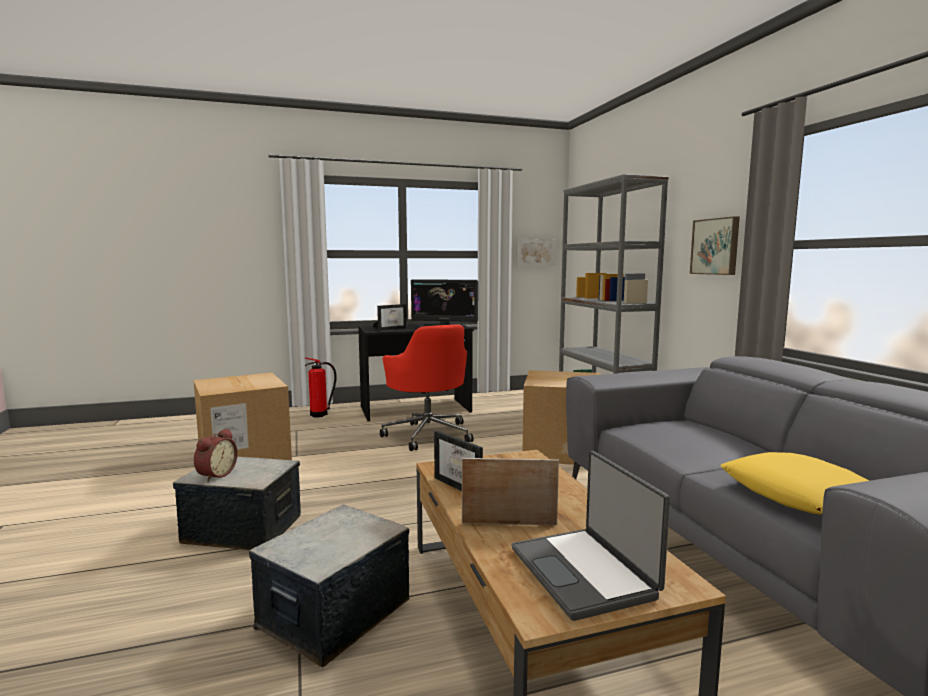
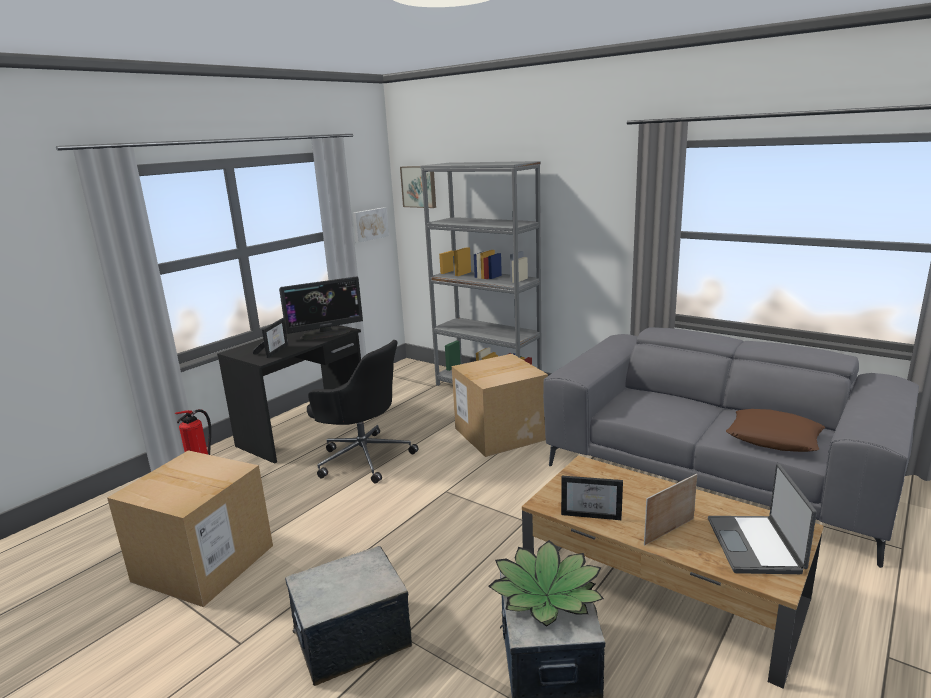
camera: 35 degrees left, 10 degrees up
(215, 475) = (332, 599): alarm clock -> none
(339, 533) = (546, 595): none -> potted plant
(428, 434) = (363, 457): red office chair -> black office chair
(584, 572) = (756, 546): laptop -> laptop turned 60 degrees clockwise
(716, 246) = (596, 229): picture -> picture (419, 186)
(800, 495) = (774, 438): yellow pillow -> brown pillow

